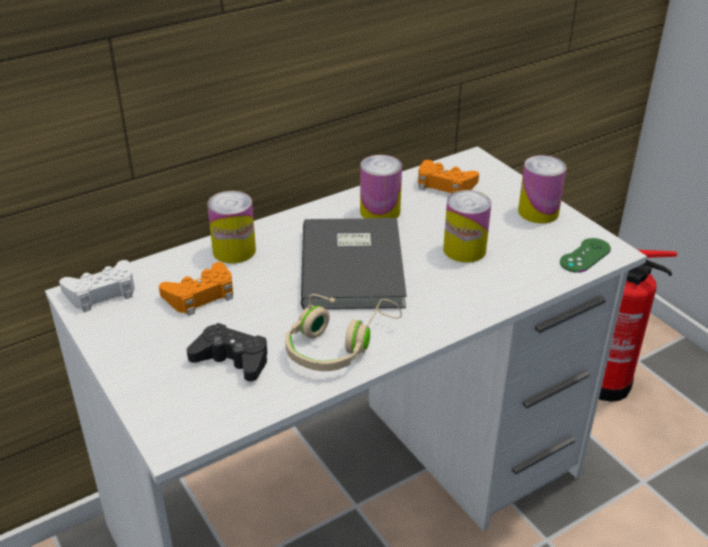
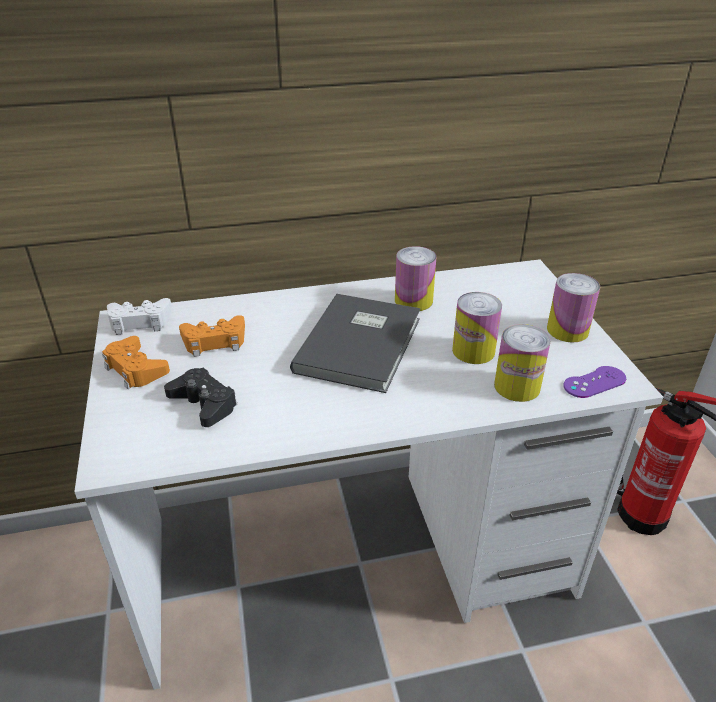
camera: 20 degrees right, 0 degrees up
(234, 250) = (266, 309): can -> can (517, 386)
(338, 345) = (303, 413): beige headphones -> none
(444, 185) = (488, 288): orange game controller -> orange game controller (135, 369)
(585, 255) = (594, 382): green game controller -> purple game controller

